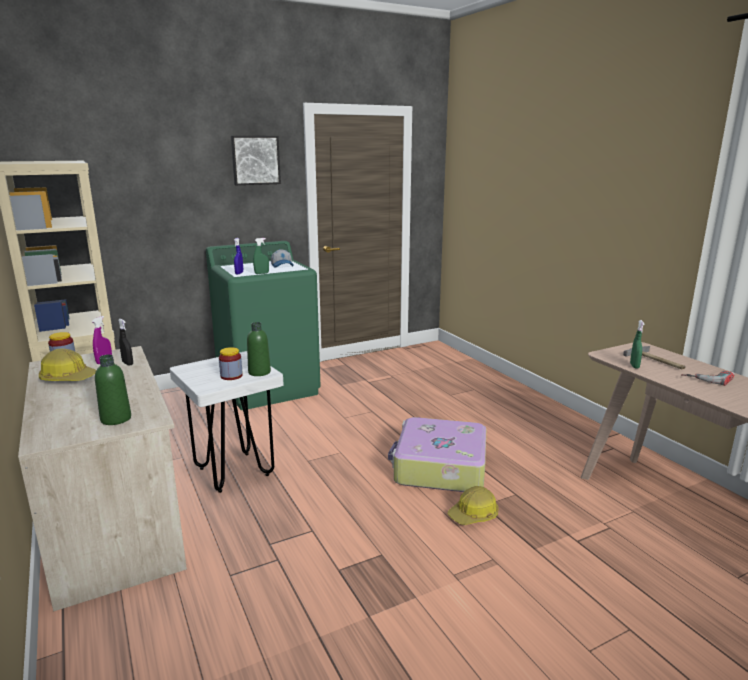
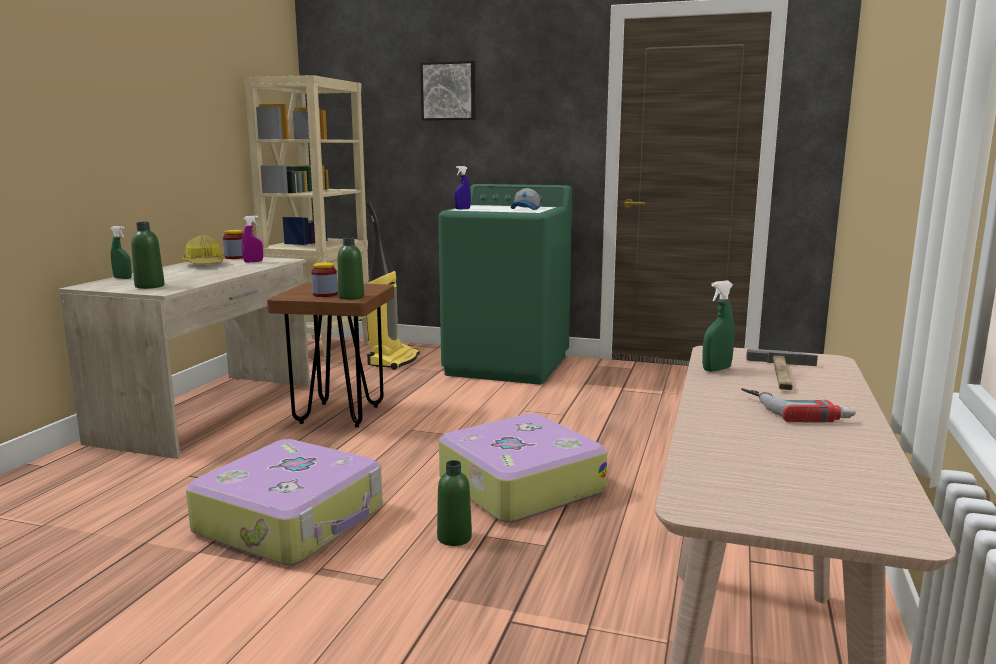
camera: 45 degrees right, 5 degrees down
(127, 363) = (261, 265): black spray bottle -> none
(175, 411) = (393, 360): none -> vacuum cleaner
(234, 472) = (340, 415): white stool -> brown stool
(255, 160) = (542, 82): picture -> picture (449, 91)
(261, 273) = (481, 210): green spray bottle -> green spray bottle (123, 278)
(375, 559) = (292, 520): none -> suitcase
(474, 515) = (454, 538): hard hat -> green bottle

